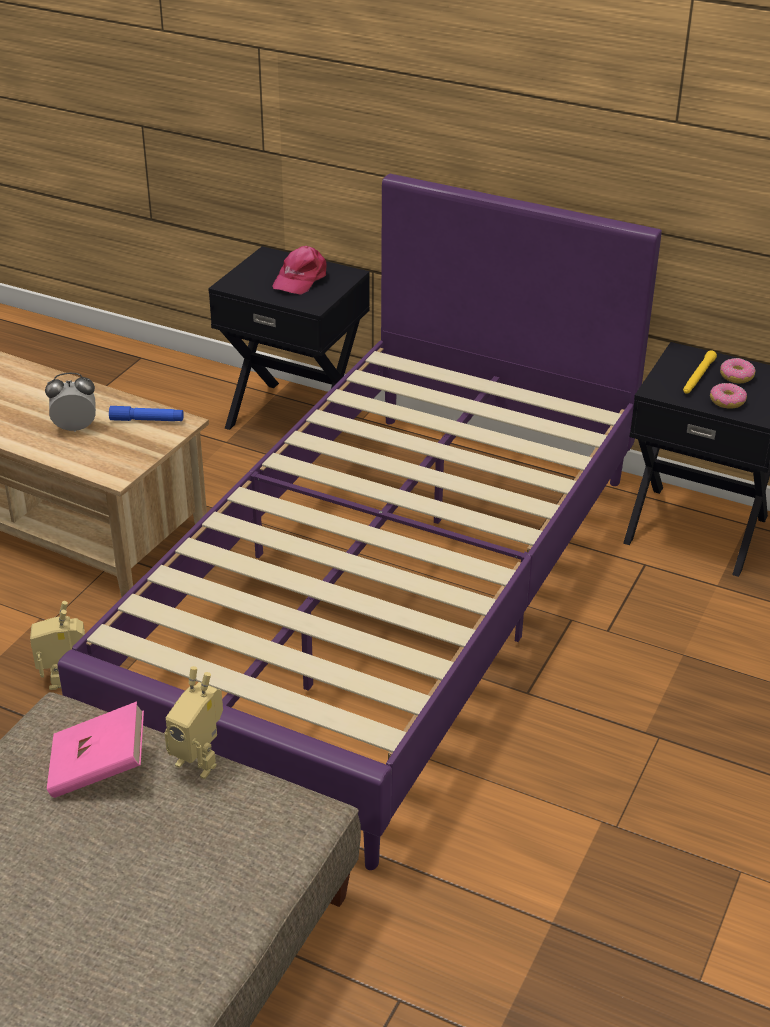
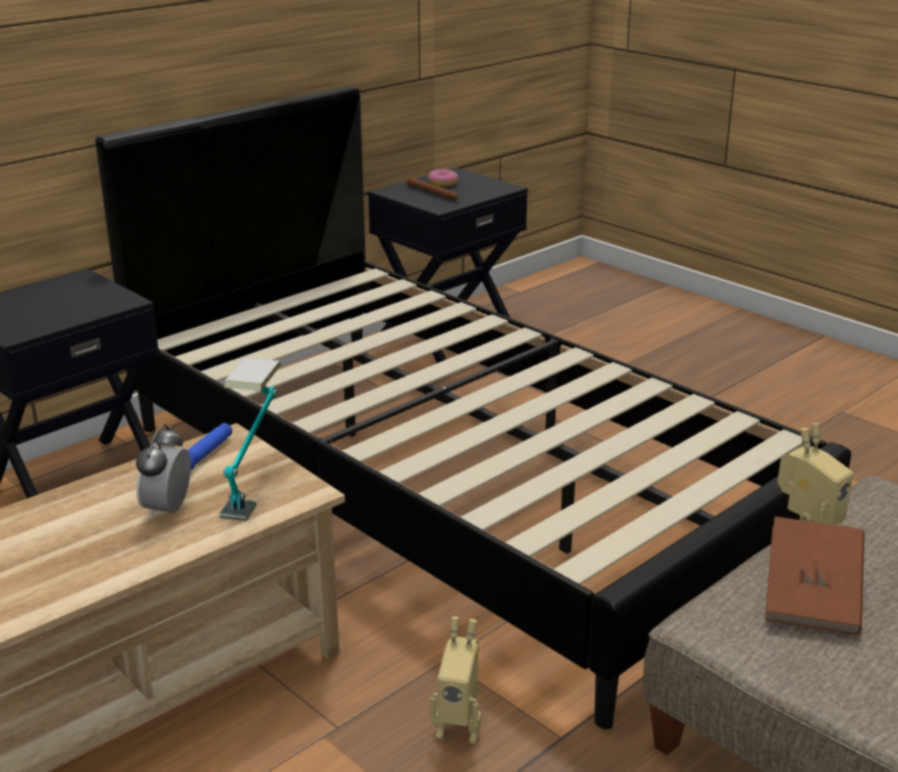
camera: 70 degrees left, 10 degrees down
(99, 768) = (811, 599): pink book -> brown book
(114, 452) = (254, 488): none -> table lamp
(300, 279) = (57, 299): pink cap -> none
(385, 600) = (448, 488): purple bed -> black bed
(698, 377) = (433, 193): yellow flashlight -> brown flashlight
(727, 401) = (477, 192): donut -> none

